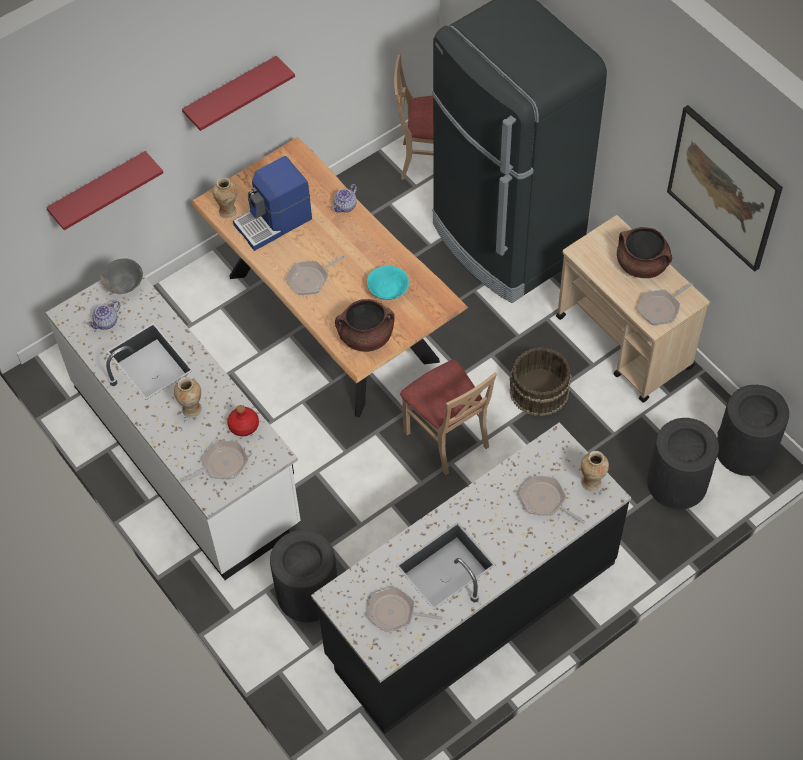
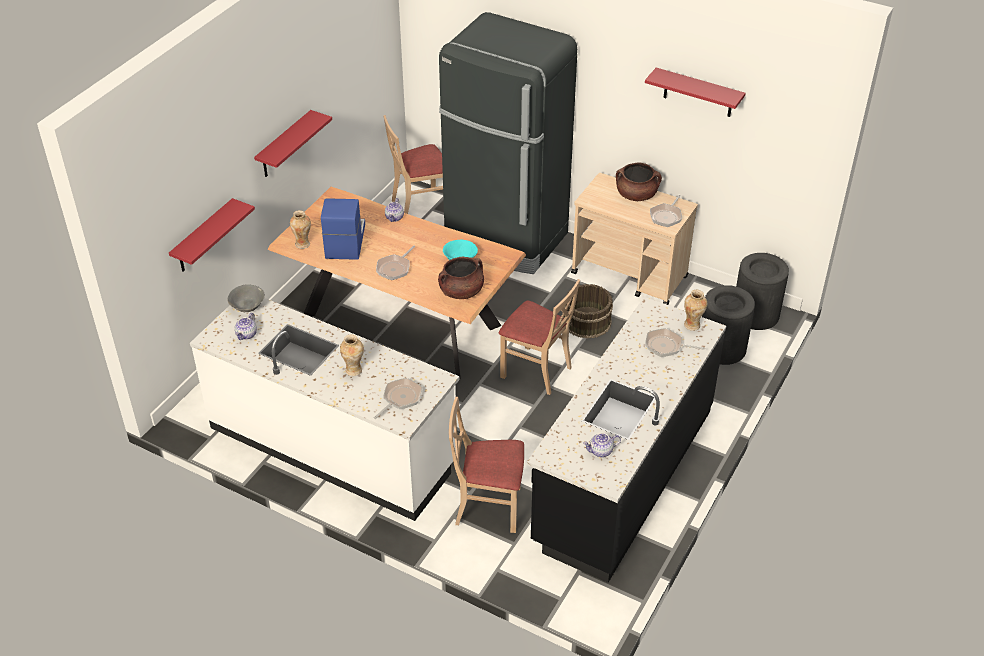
camera: 25 degrees left, 15 degrees down
(243, 425) = (403, 368): red bottle -> none
(274, 222) = (344, 241): coffee machine -> coffee machine turned 150 degrees clockwise
(307, 593) = (488, 507): black trash can -> beige chair
(395, 613) = (601, 451): frying pan -> teapot
(724, 188) = (698, 93): picture -> red shelf

